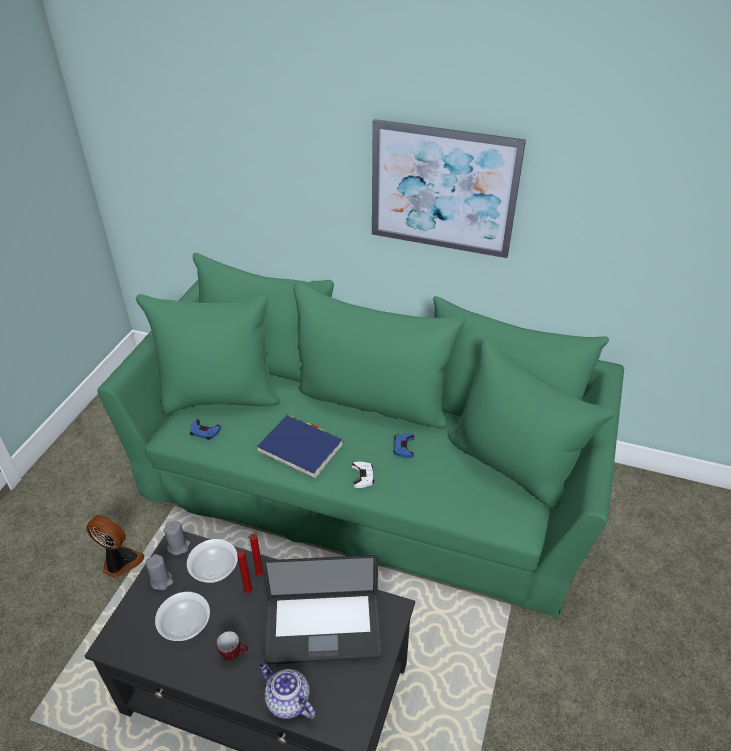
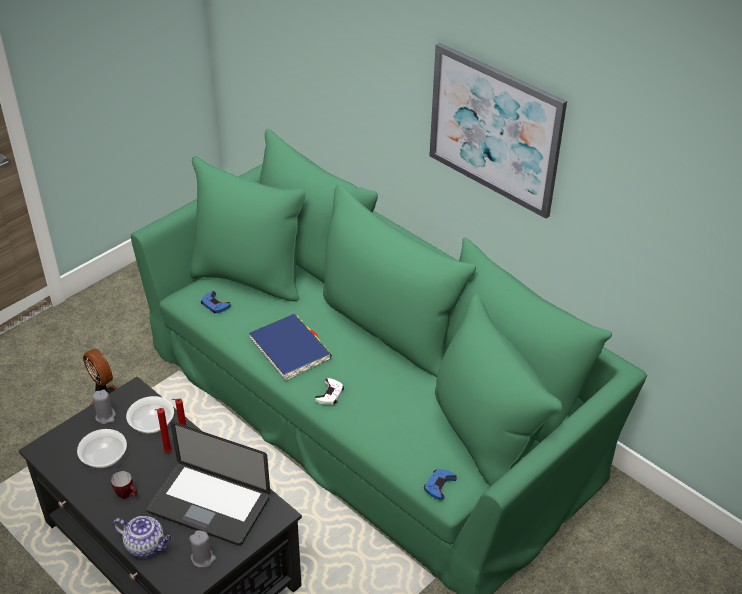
camera: 25 degrees right, 0 degrees up
(178, 546) = (134, 394): grey candle -> grey candle (203, 558)
(287, 701) = (146, 545): teapot -> teapot turned 135 degrees clockwise
(403, 447) = (386, 382): blue game controller -> blue game controller (439, 485)

